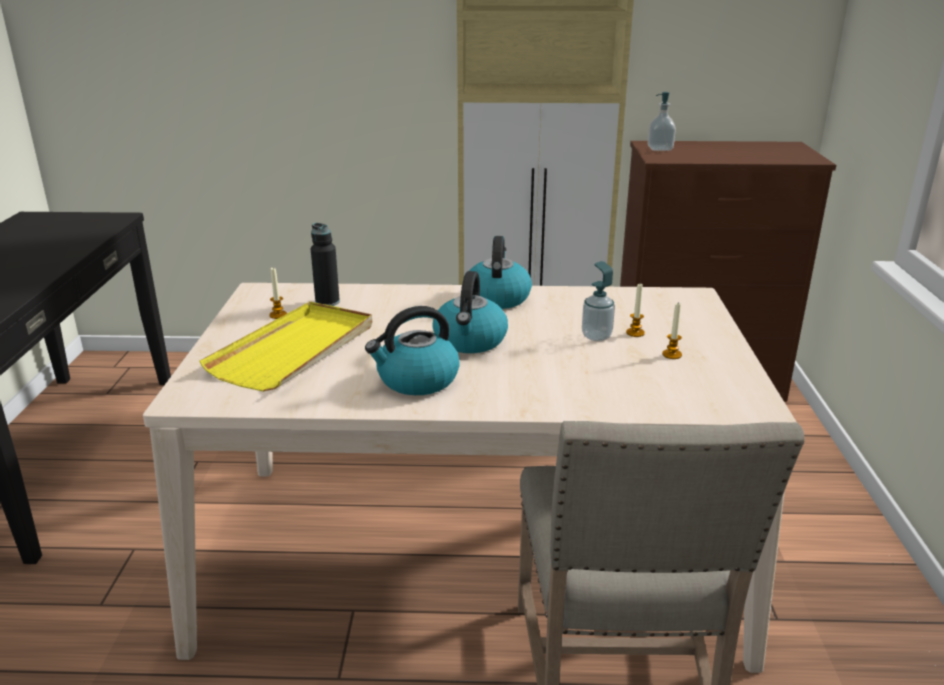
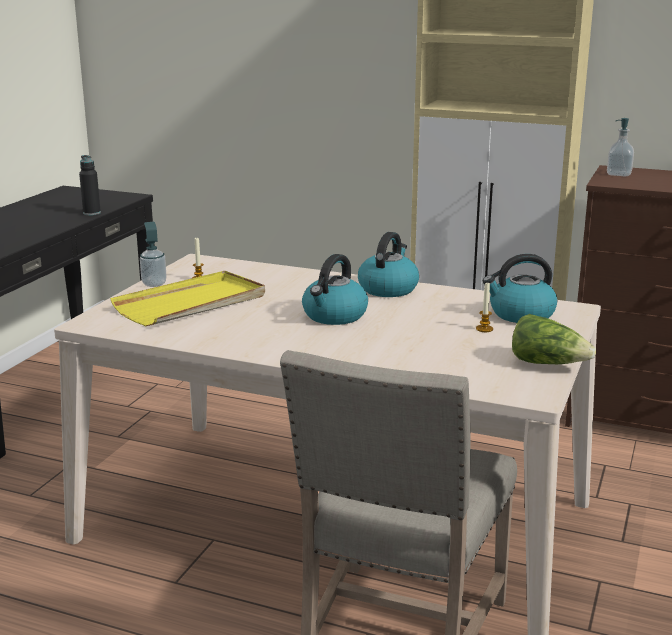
camera: 20 degrees right, 5 degrees down
(327, 302) = (244, 275): black bottle -> black bottle (92, 213)
(416, 380) = (266, 336): kettle -> kettle (520, 314)
(596, 336) = (446, 327): soap dispenser -> soap dispenser (154, 284)
(672, 354) = (500, 349): candle -> none
(732, 365) = (548, 364): none -> lettuce

